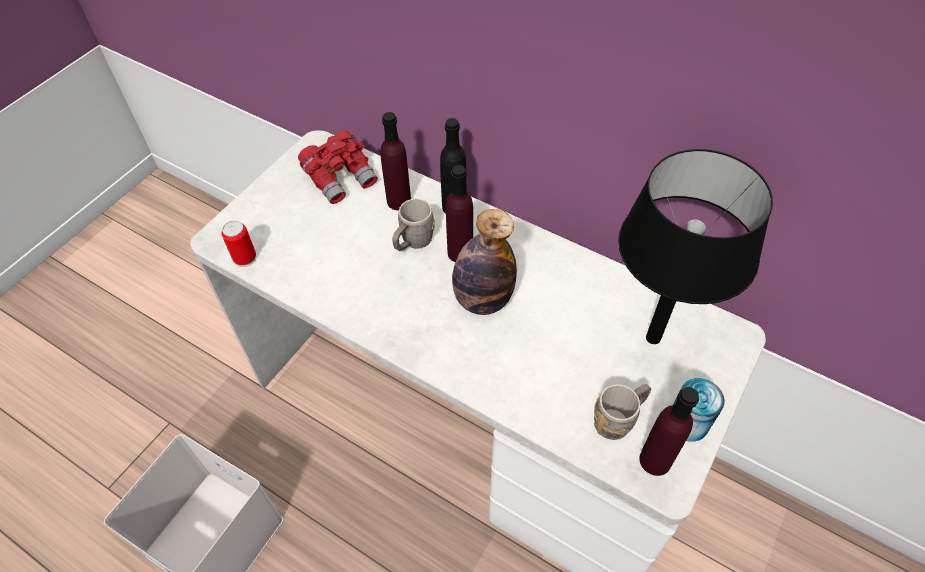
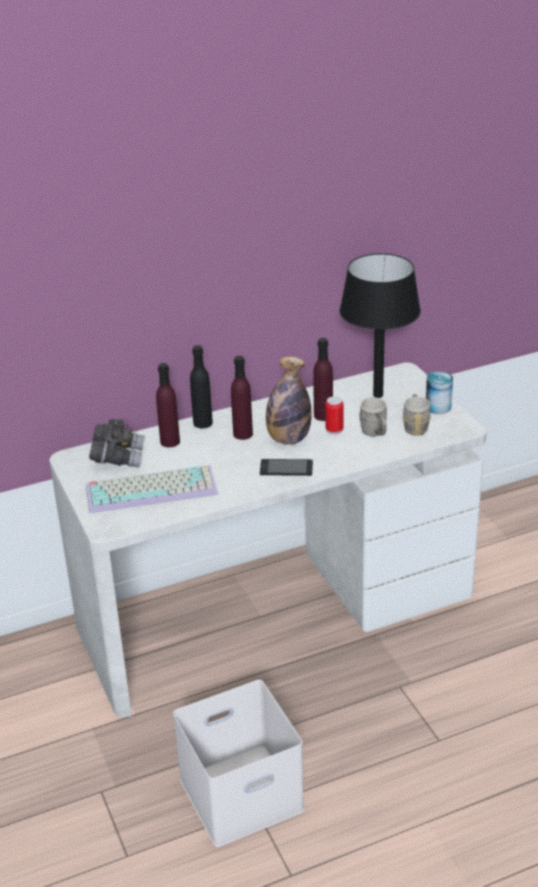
camera: 55 degrees left, 20 degrees down
(245, 258) = (141, 520): can -> can (334, 430)
(304, 236) = (153, 489): none -> keyboard
(341, 178) = (118, 457): red binoculars -> grey binoculars
(413, 243) = (213, 448): grey mug -> grey mug (375, 433)
(422, 330) = (286, 468): none -> phone
(655, 460) = (449, 425): purple bottle -> purple bottle (323, 415)

